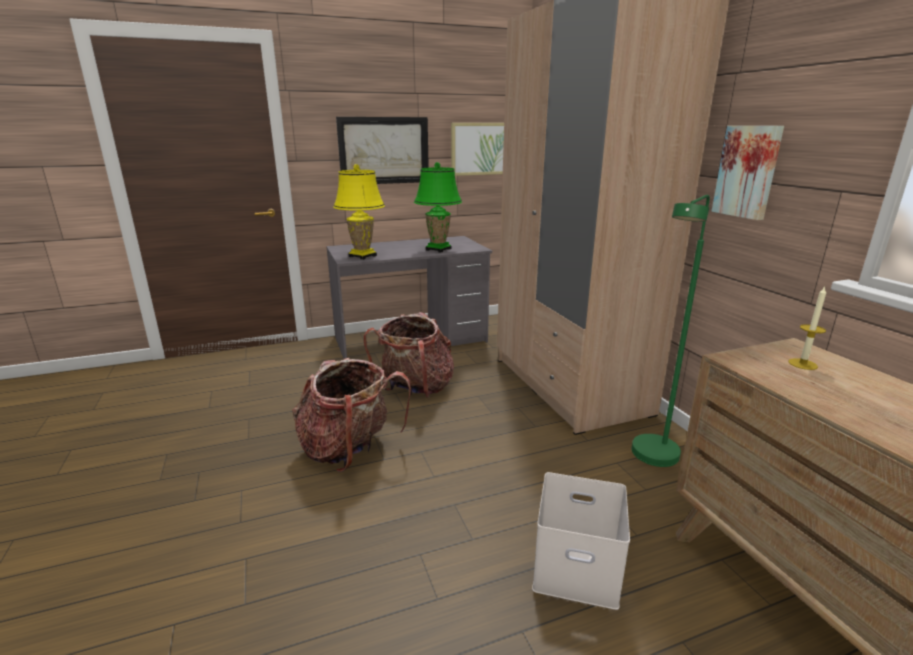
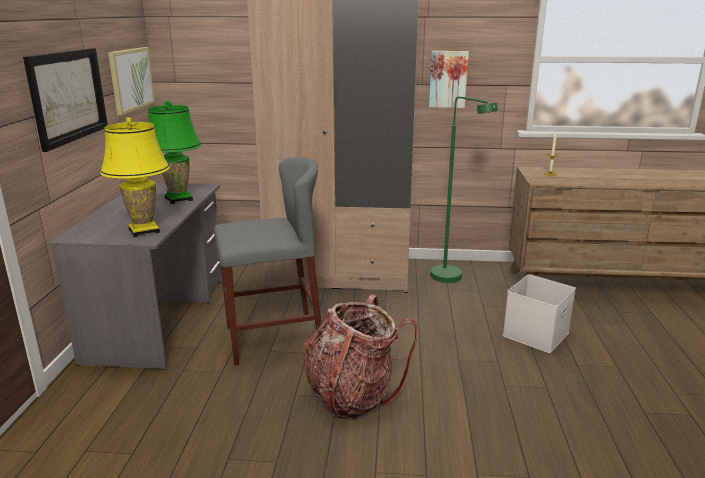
camera: 65 degrees left, 0 degrees up
(415, 388) = (273, 338): backpack -> grey stool

